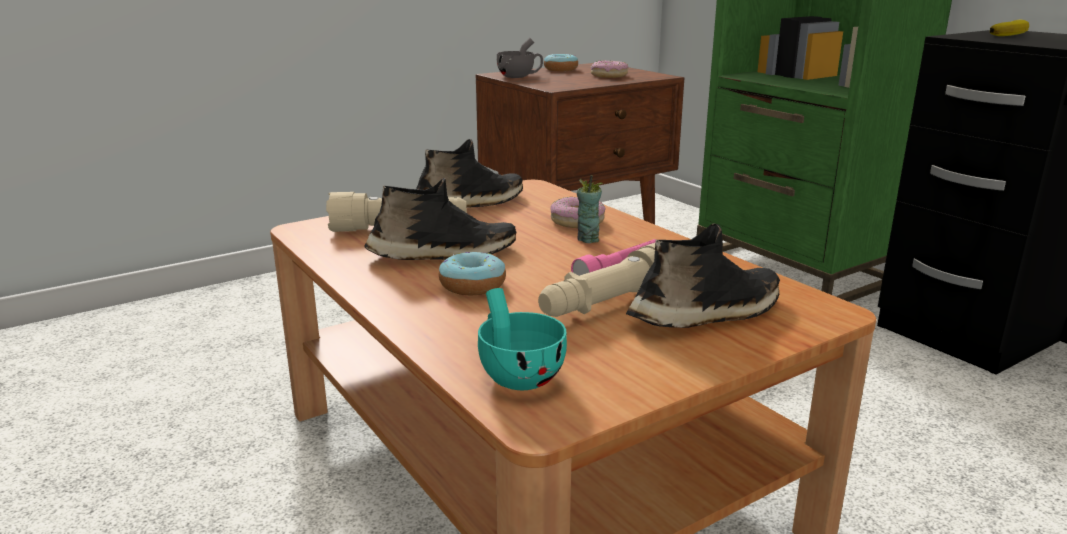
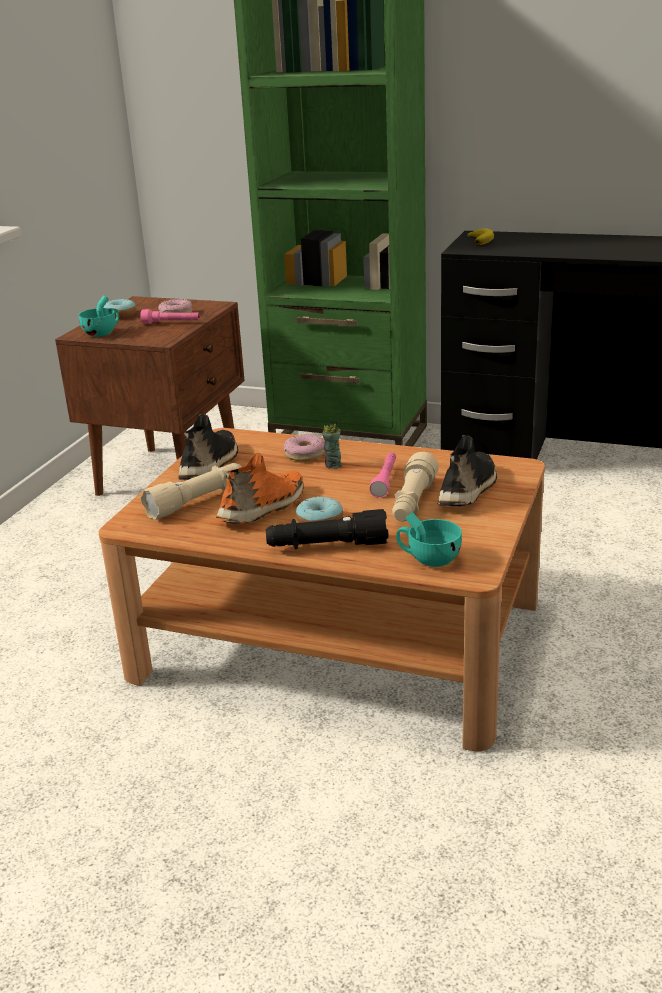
camera: 35 degrees left, 5 degrees up
(431, 312) = (327, 546): none -> black flashlight
(443, 255) = (264, 509): black shoe -> orange shoe
(520, 76) = (103, 333): grey cup -> turquoise cup
(590, 79) = (171, 323): none -> pink flashlight

